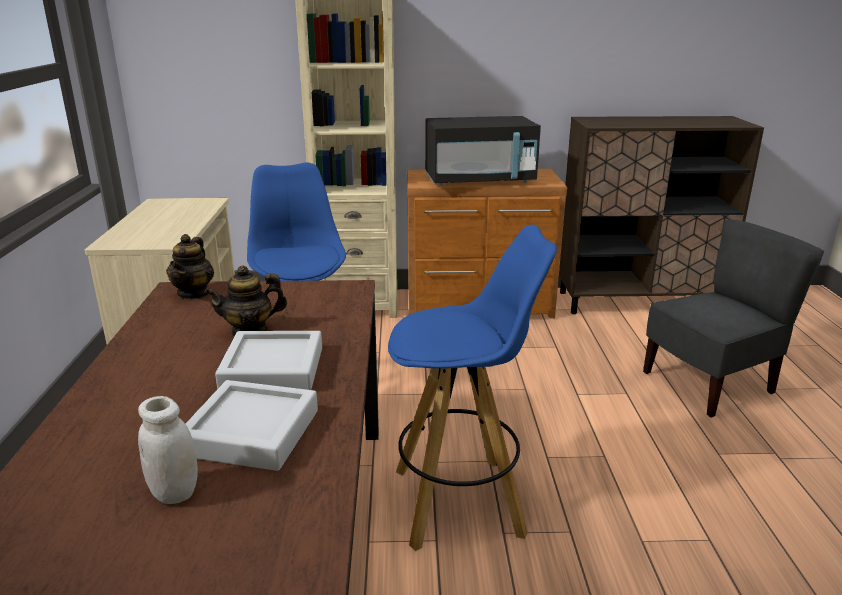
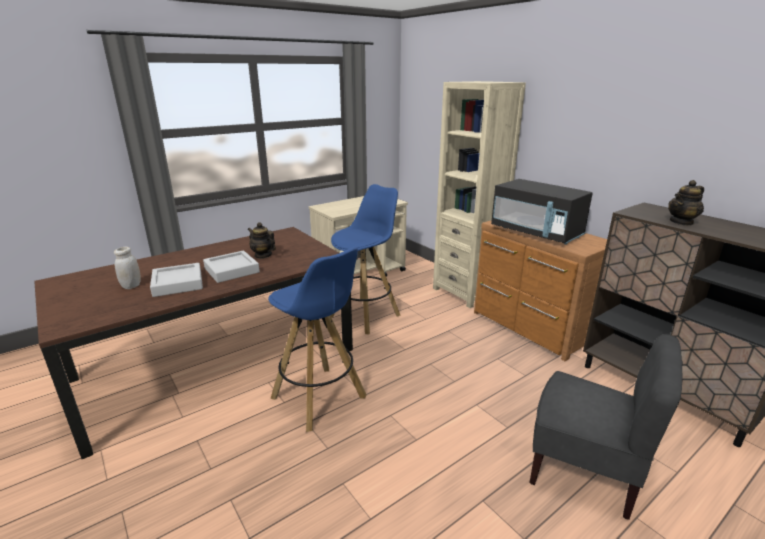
camera: 55 degrees right, 0 degrees up
(194, 293) = (289, 235): teapot -> teapot (681, 222)

